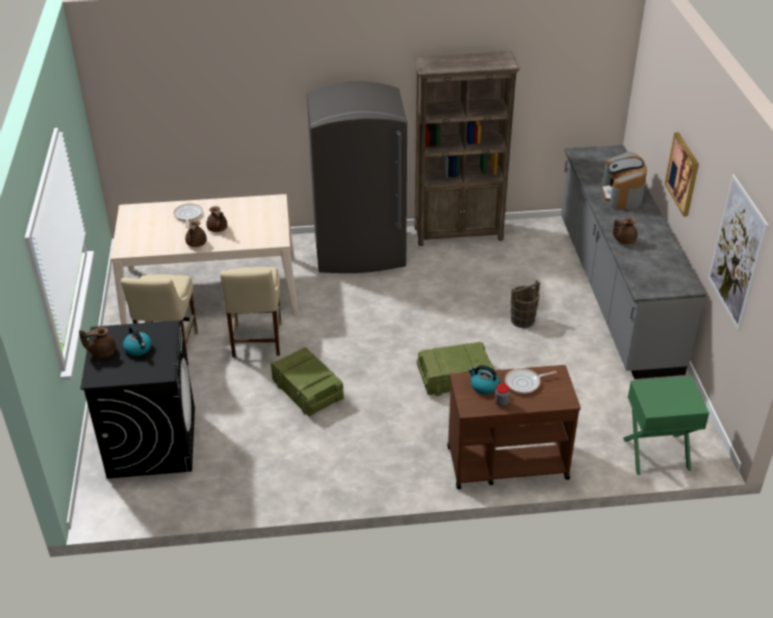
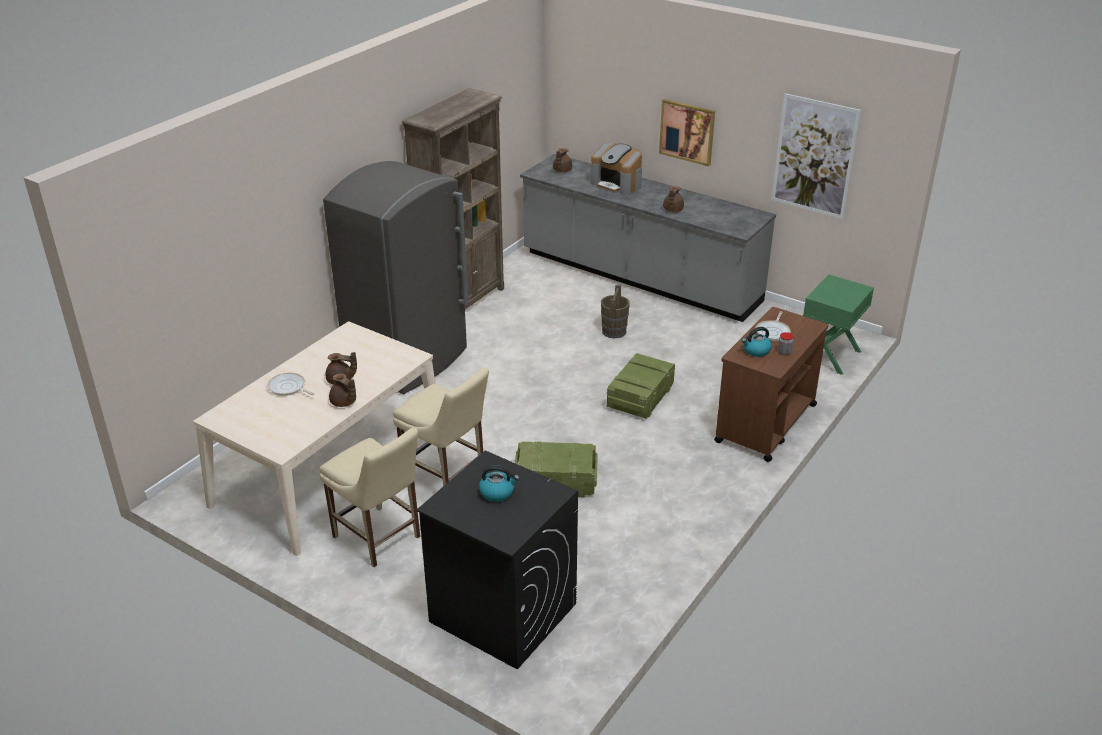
camera: 50 degrees left, 5 degrees down
(102, 352) = (470, 517): brown teapot -> brown teapot (561, 170)

